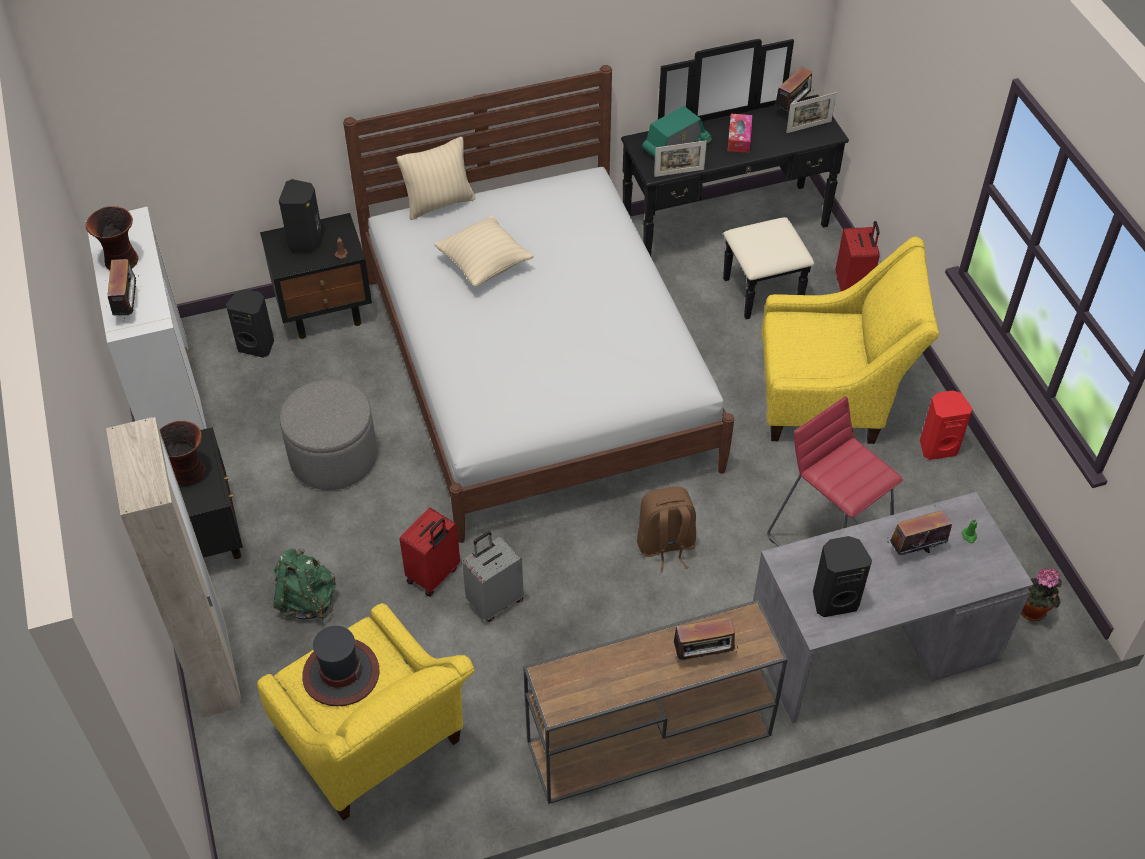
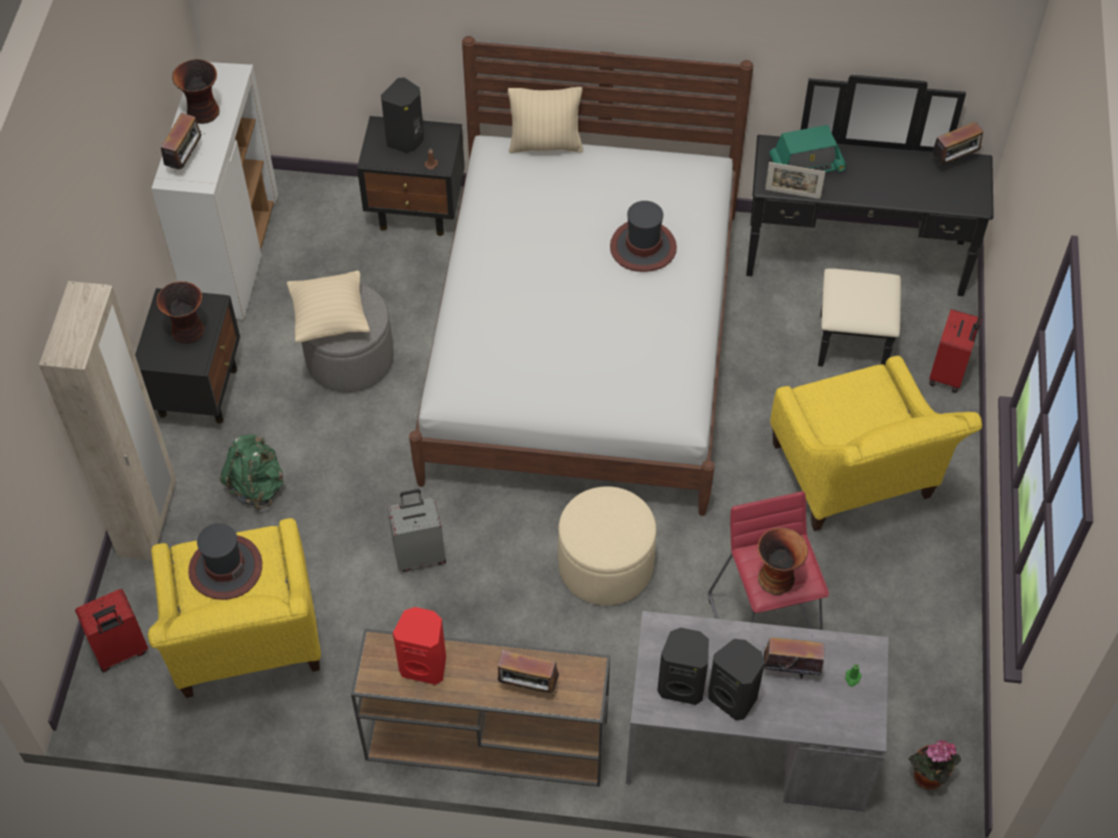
camera: 25 degrees right, 5 degrees up
(257, 345) = (338, 222): black speaker -> black speaker (734, 697)
(434, 575) = (379, 508): red suitcase -> red suitcase (121, 651)
(484, 265) = (551, 224): beige pillow -> beige pillow (330, 319)
(575, 257) = (642, 247): none -> hat
(665, 546) = (605, 565): brown backpack -> beige ottoman
(739, 138) = (877, 177): tissue box -> none
(809, 127) = (958, 189): picture frame -> none
(830, 398) = (855, 481): yellow armchair -> yellow armchair turned 45 degrees clockwise
(854, 480) = (776, 577): none -> vase
(937, 446) = (935, 573): red speaker -> red speaker (424, 665)

